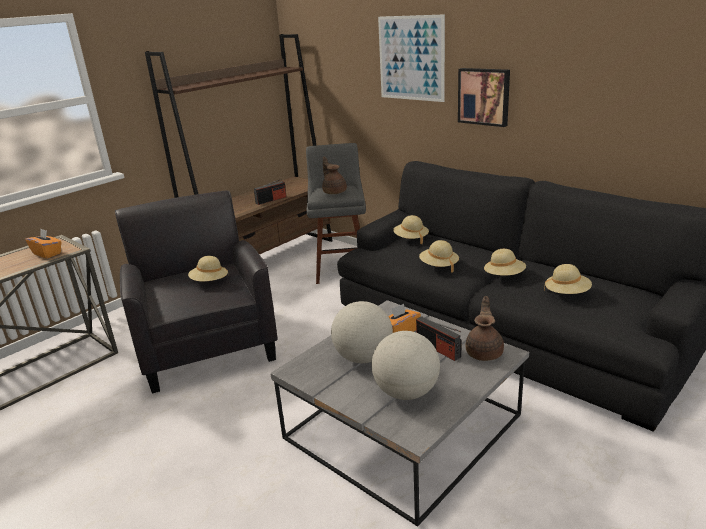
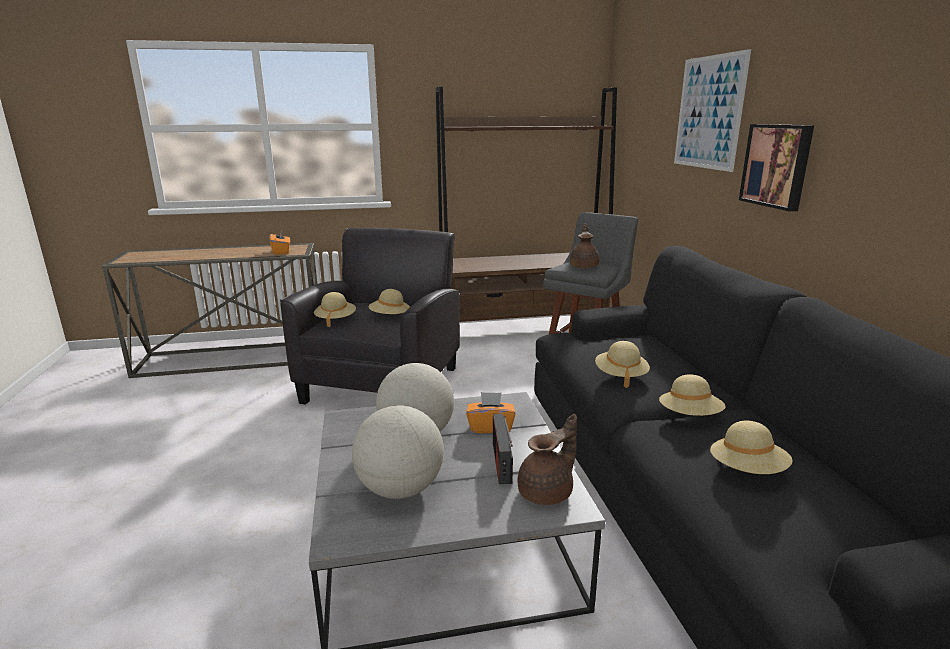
camera: 35 degrees right, 5 degrees down
(271, 200) = (535, 265): radio -> none
(411, 239) = (629, 339): beige hat -> beige hat (335, 320)

